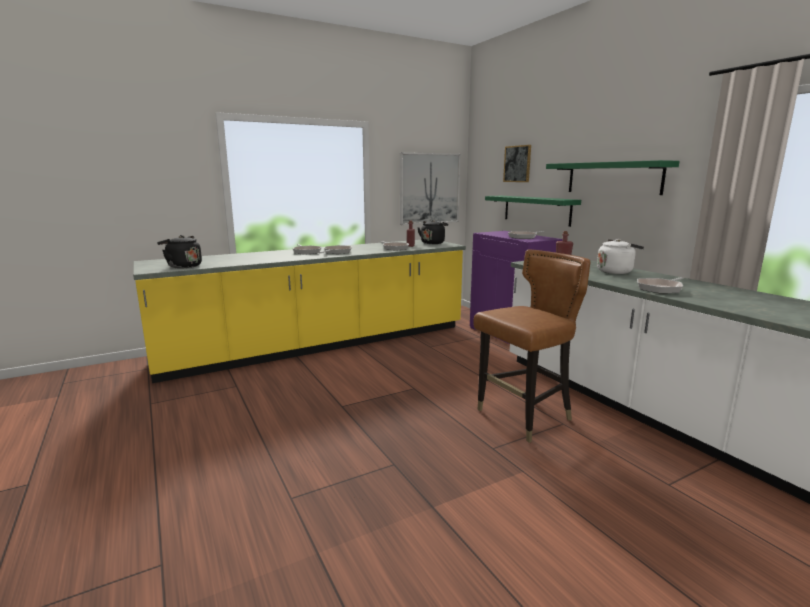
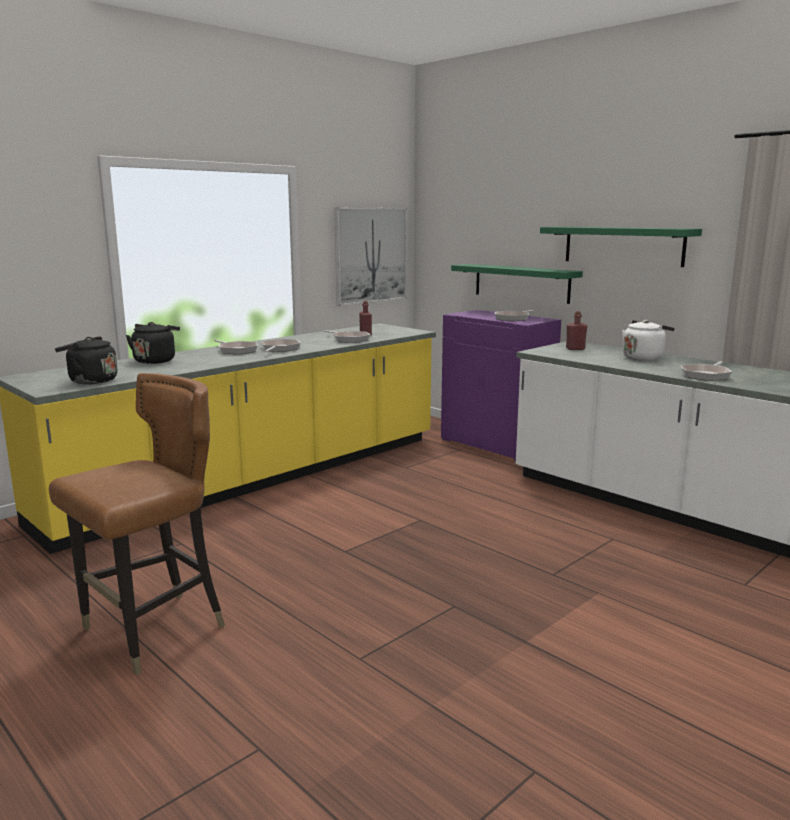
camera: 15 degrees left, 0 degrees up
(433, 243) = (390, 329): black kettle -> black kettle (155, 360)
(517, 164) = (491, 224): picture -> none
(524, 417) = (568, 537): brown chair -> brown chair (154, 631)

